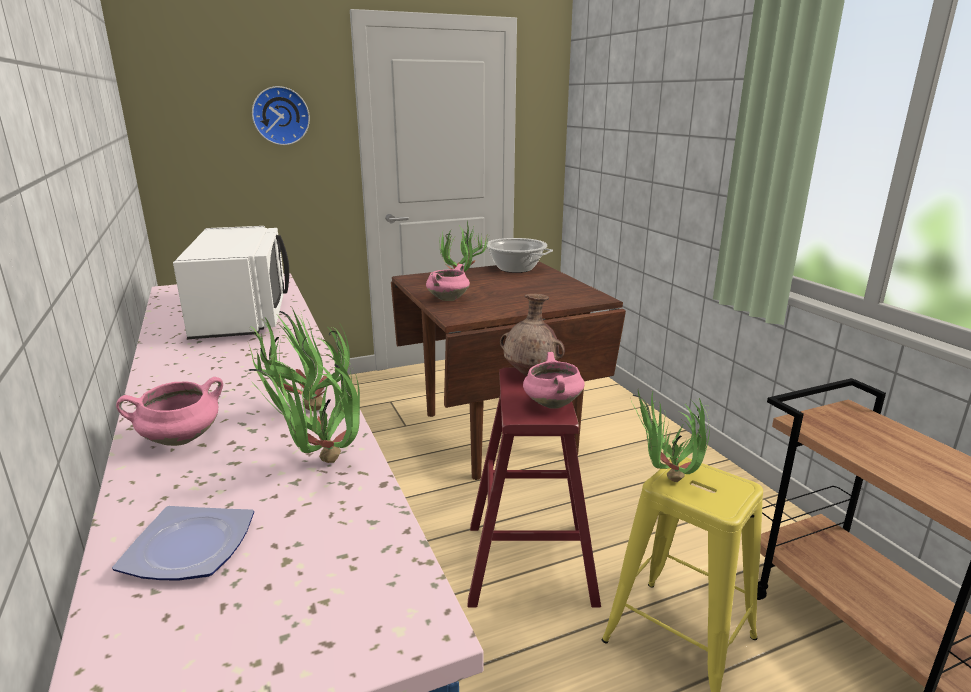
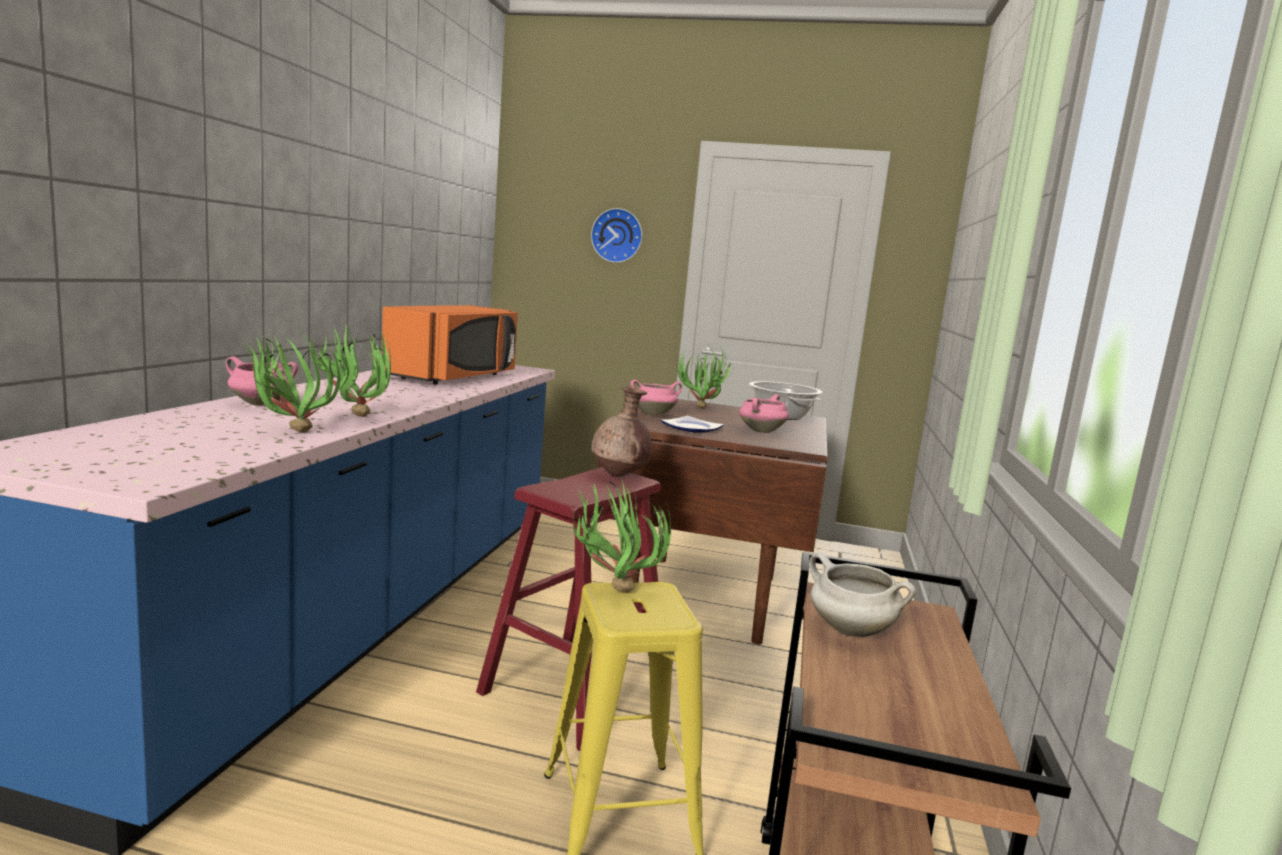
camera: 35 degrees right, 10 degrees down
(189, 546) = (151, 430): plate -> plate (691, 428)
(243, 315) = (455, 377): white microwave -> orange microwave
(551, 404) = (585, 492): pink cooking pot -> pink cooking pot (761, 431)
(861, 446) = (849, 631): none -> white cooking pot

